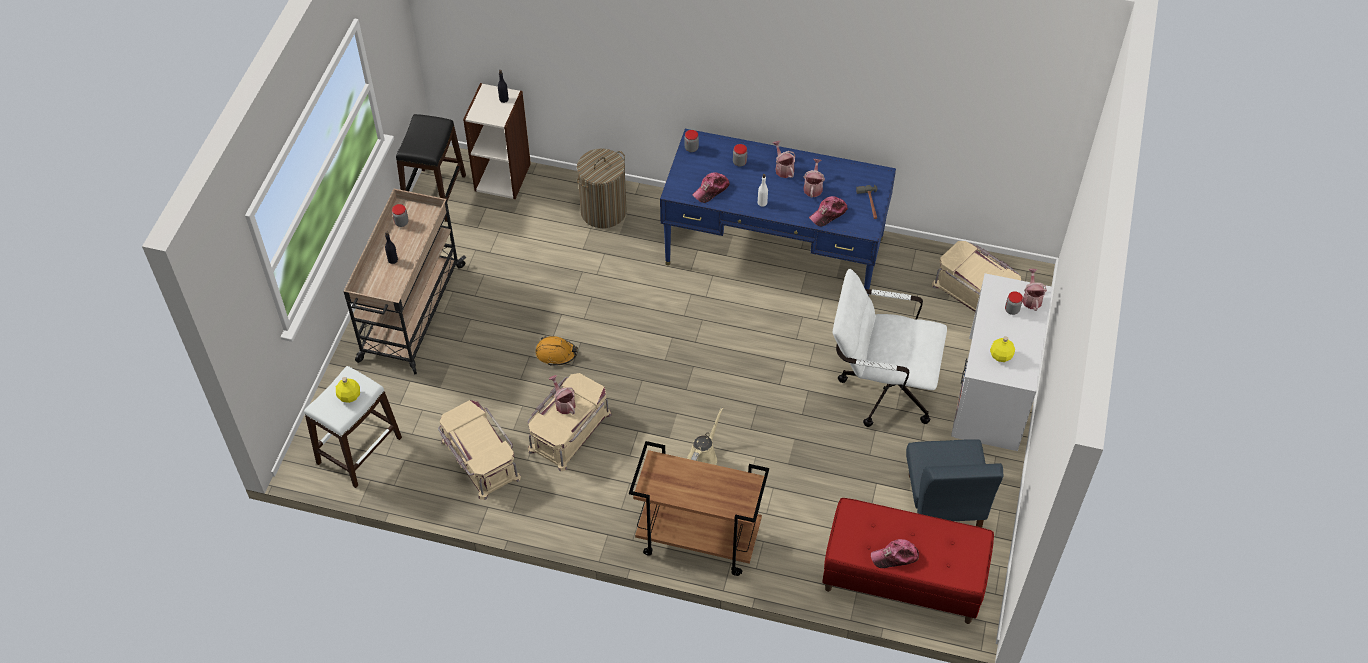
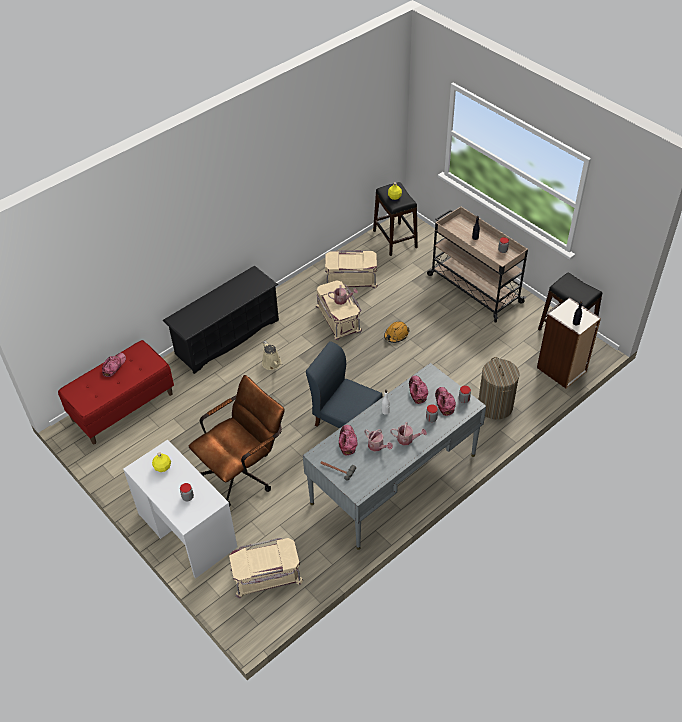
camera: 125 degrees right, 5 degrees down
(358, 450) = (395, 239): white stool -> black stool
(697, 540) = (227, 337): brown cart -> black shoe rack
(709, 161) = (444, 402): none -> cap
(774, 251) = (394, 479): blue desk -> grey desk
(880, 387) = (243, 472): white office chair -> brown office chair
(944, 503) = (144, 454): blue chair -> blue chair (345, 419)
(1031, 298) = (185, 515): watering can -> none

